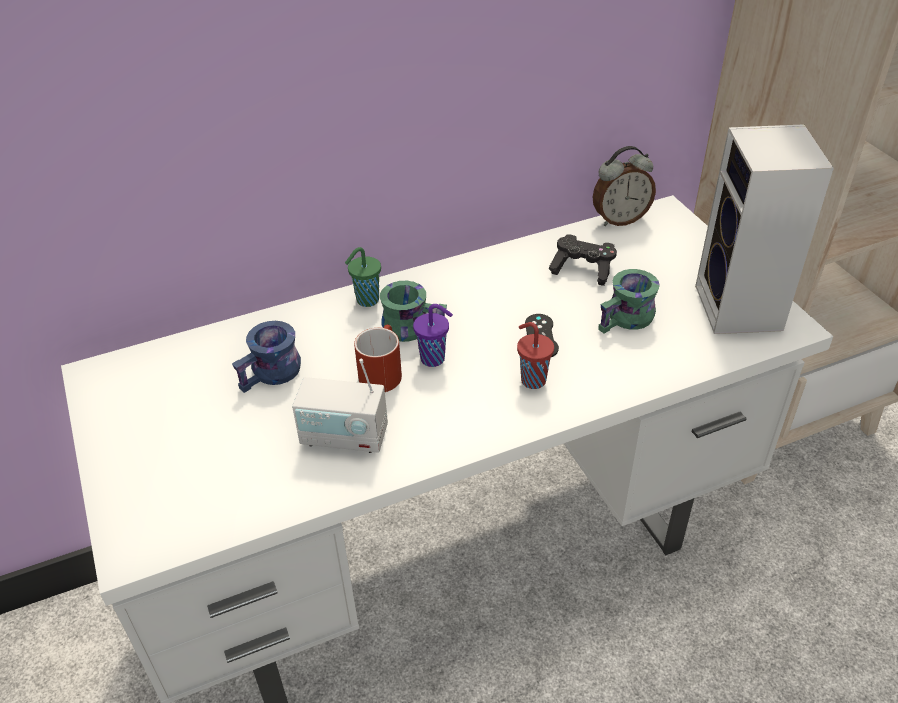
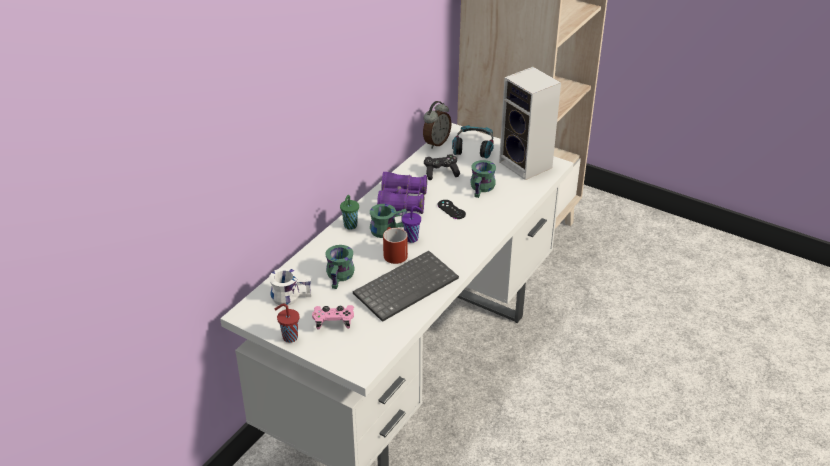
camera: 35 degrees left, 5 degrees down
(177, 372) = (290, 295): none -> white mug
(183, 446) = (333, 322): none -> pink game controller
(273, 375) = (341, 276): blue mug -> green mug
(344, 437) = (406, 286): radio -> keyboard
(478, 293) = (402, 202): none -> purple binoculars
(532, 380) = (465, 229): red cup -> red cup (289, 337)
(674, 247) = (473, 147): none -> headphones

